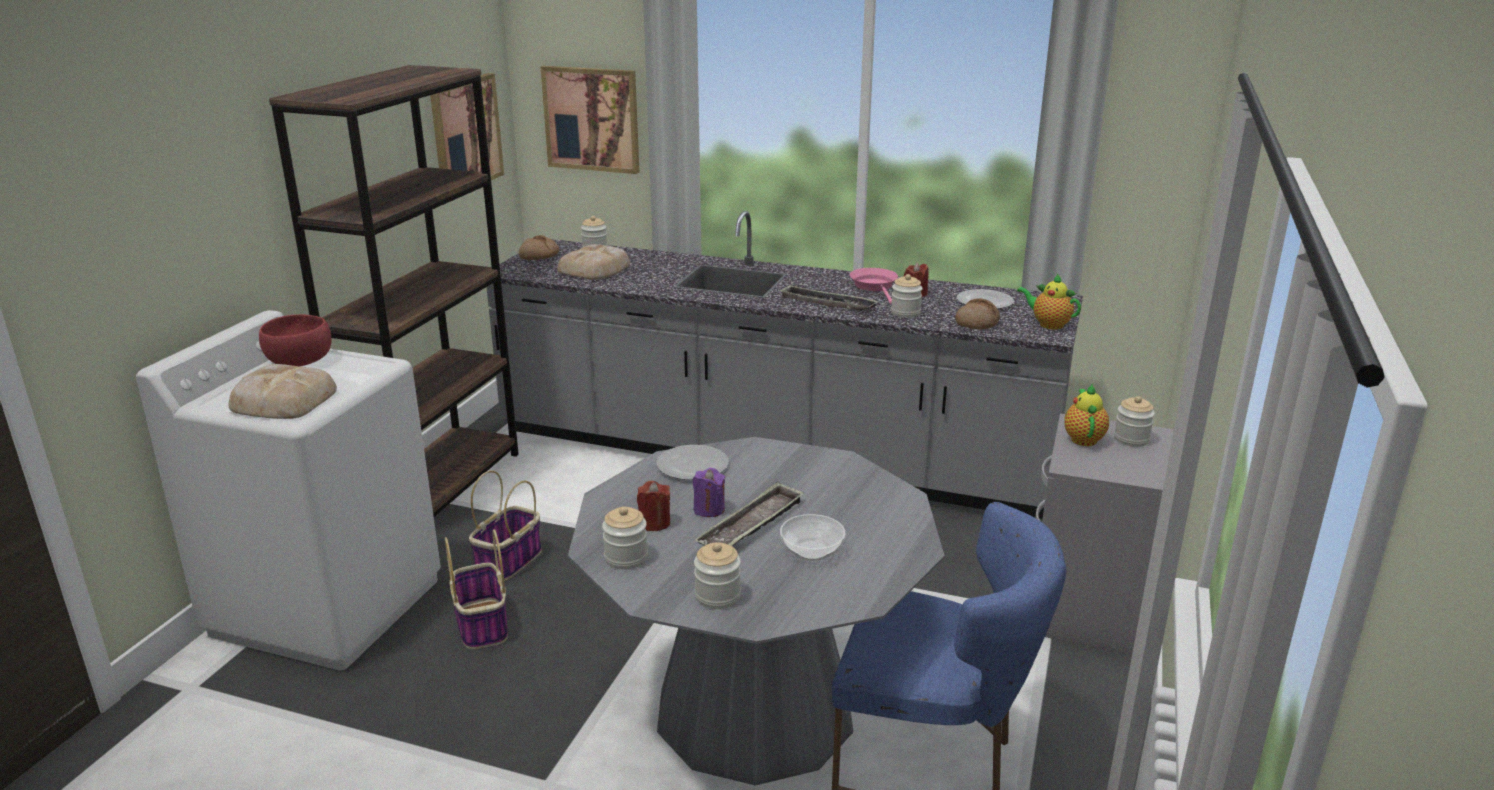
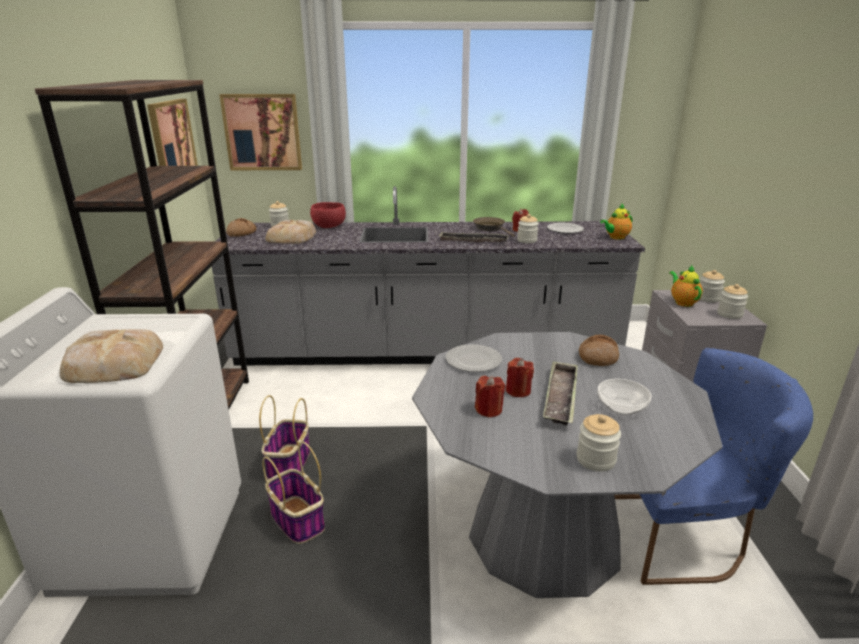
camera: 20 degrees left, 0 degrees up
(300, 362) = (106, 328): red bowl -> red bowl (329, 226)
(626, 558) = (495, 443): jar -> jar (729, 314)
(709, 509) = (518, 391): purple candle -> red candle
(875, 287) = (490, 228): pink frying pan -> brown frying pan
(977, 322) = (575, 241): bread -> bread (598, 357)
(1048, 324) = (615, 237): teapot -> teapot turned 45 degrees counterclockwise

